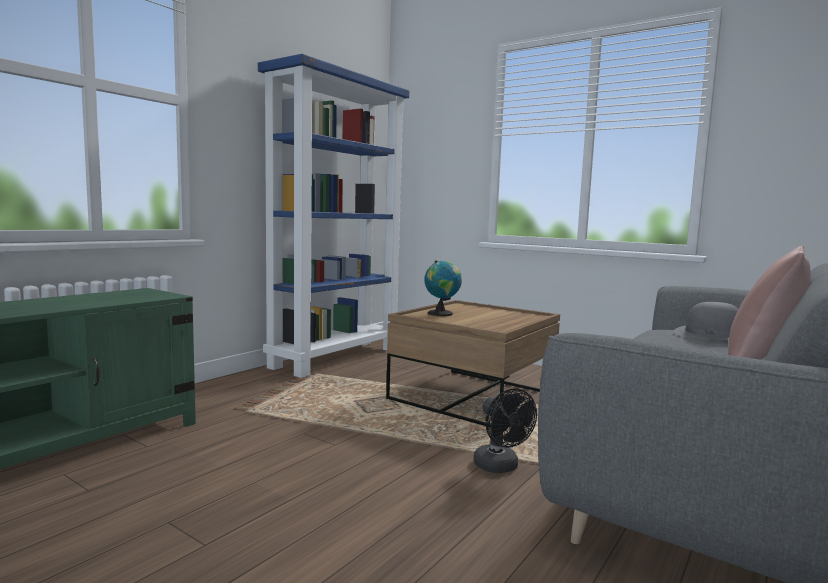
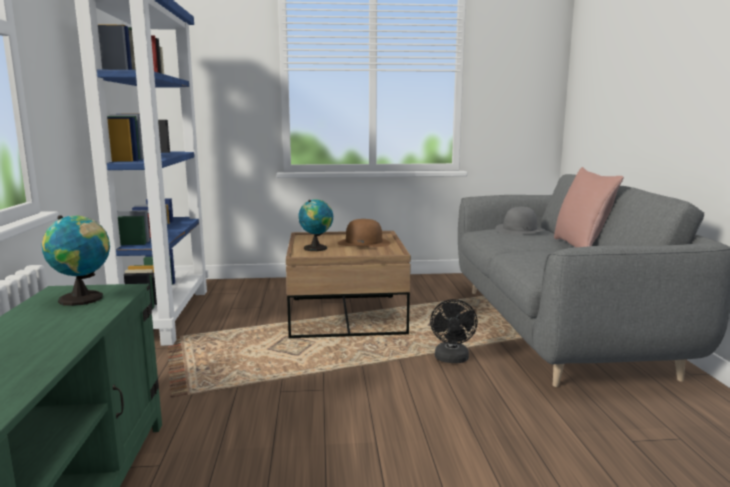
camera: 40 degrees left, 5 degrees up
(134, 295) = (84, 298): none -> globe
(499, 318) = (364, 243): none -> brown hat
(500, 467) = (452, 359): black fan -> black fan turned 75 degrees clockwise

